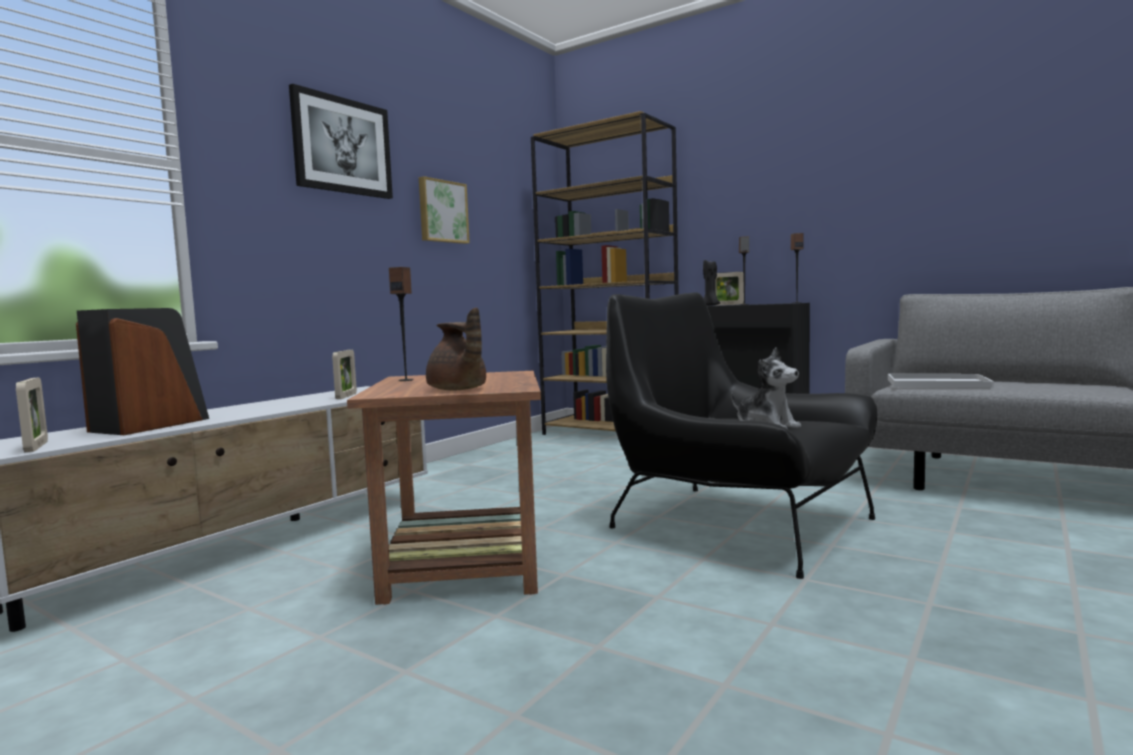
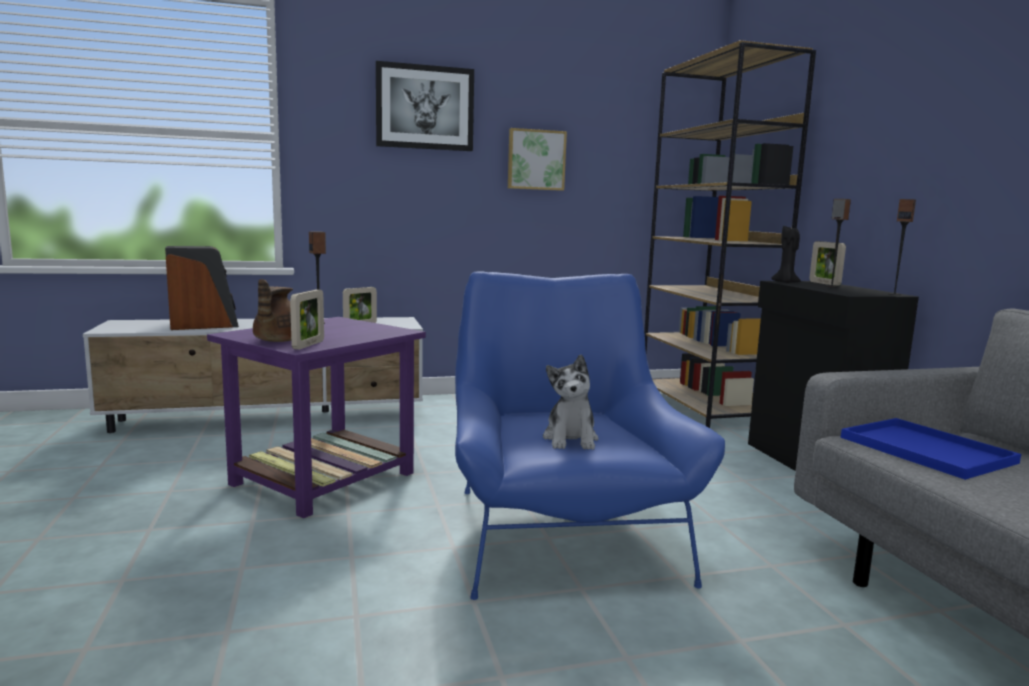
camera: 40 degrees right, 5 degrees up
(36, 447) = (124, 329): picture frame -> picture frame (308, 345)
(463, 562) = (325, 478): brown side table -> purple side table
(738, 524) = (562, 533): black armchair -> blue armchair
(935, 383) = (922, 449): white tray -> blue tray

